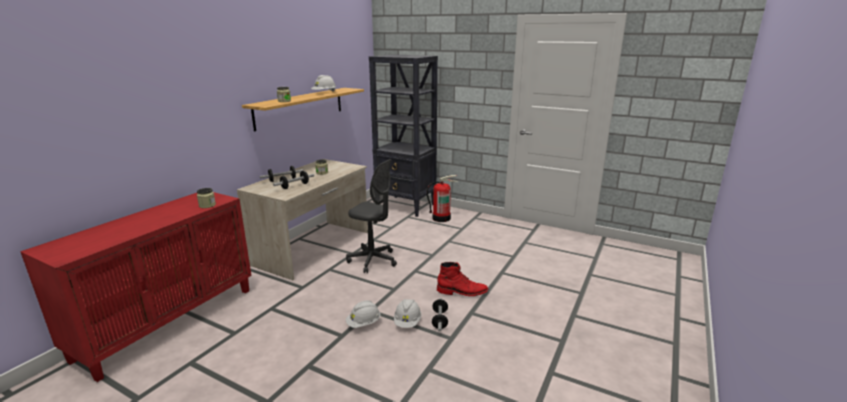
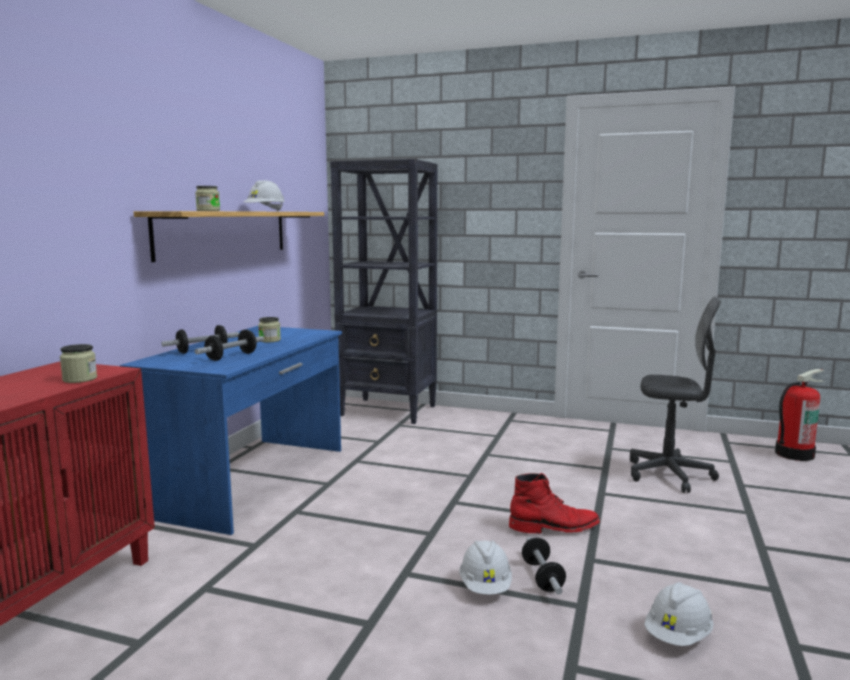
camera: 10 degrees left, 10 degrees down
(313, 248) = (252, 480): beige desk -> blue desk
(363, 323) = (403, 597): white hard hat -> white hard hat (678, 636)
(373, 260) = (370, 492): grey office chair -> grey office chair (669, 475)
(441, 218) = (456, 424): fire extinguisher -> fire extinguisher (794, 454)

